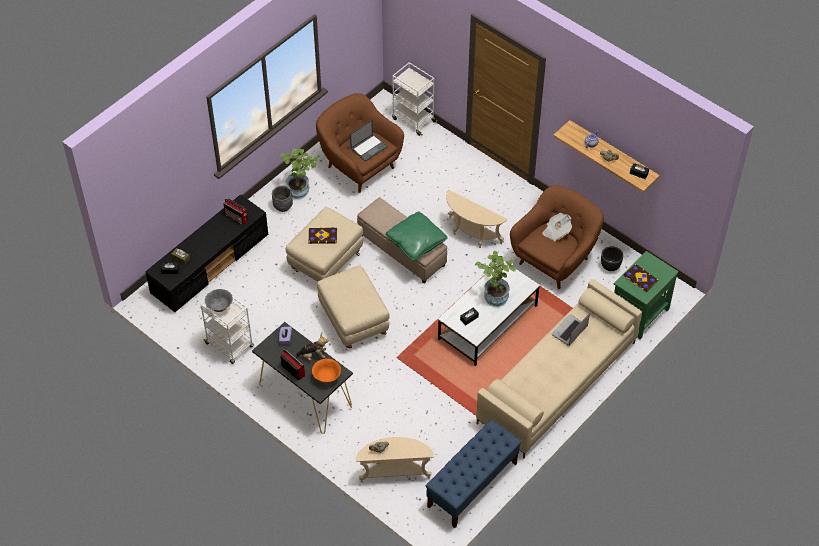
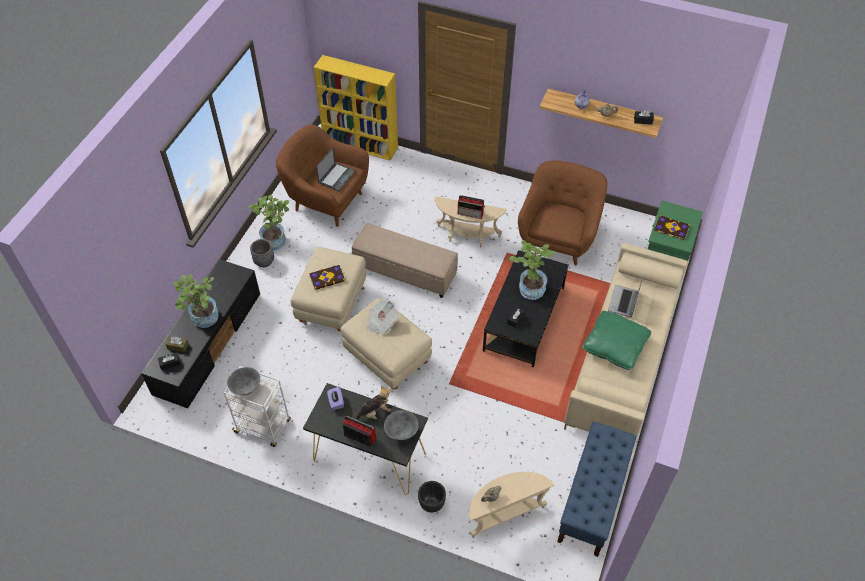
camera: 20 degrees left, 0 degrees up
(208, 243) = (203, 320): none -> potted plant
(237, 218) = (225, 285): radio -> radio (471, 214)
(327, 377) = (401, 432): orange bowl -> grey bowl
(413, 120) = (361, 145): white cart -> yellow bookcase
(416, 241) = (424, 256): green pillow -> green pillow (614, 346)
(488, 322) = (524, 319): white coffee table -> black coffee table
(556, 232) = (560, 208): newspaper -> newspaper (381, 323)
(610, 267) = (613, 230): black planter -> black planter (432, 504)

